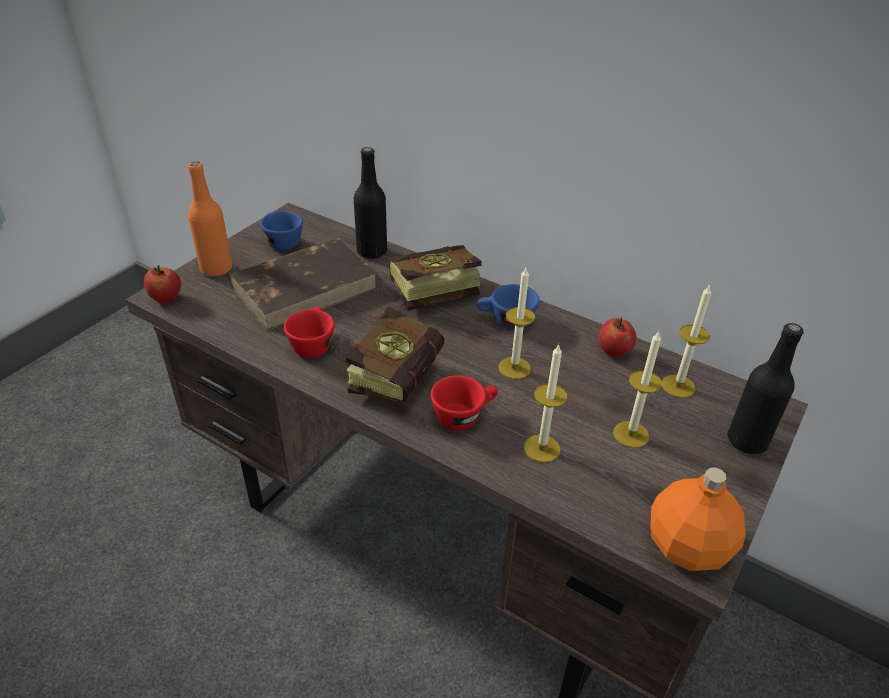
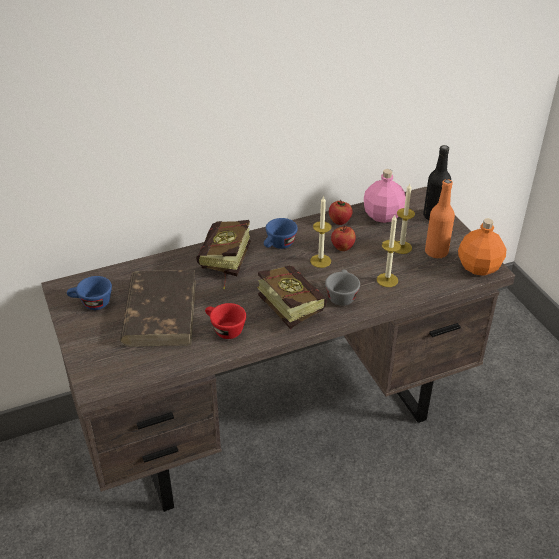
camera: 55 degrees left, 0 degrees up
(166, 298) = (102, 383): apple -> apple (342, 248)
(216, 269) = (91, 346): orange bottle -> orange bottle (436, 252)
(372, 252) = (152, 267): black bottle -> none
(464, 415) = (341, 295): red cup -> grey cup
(678, 386) = (382, 215): candle -> pink bottle

